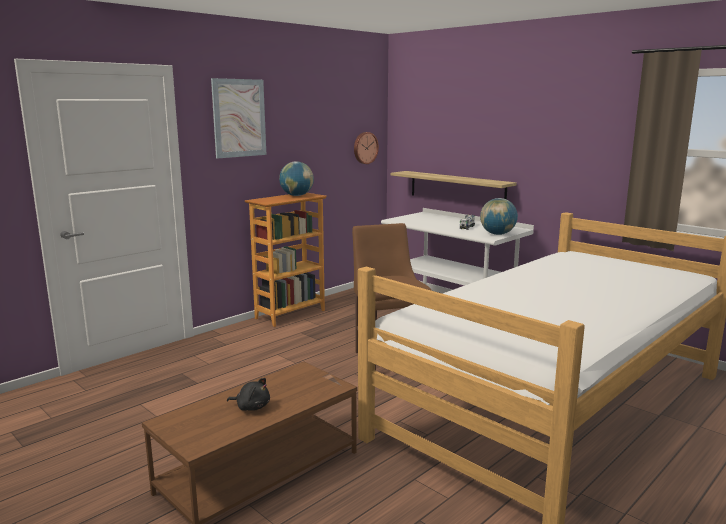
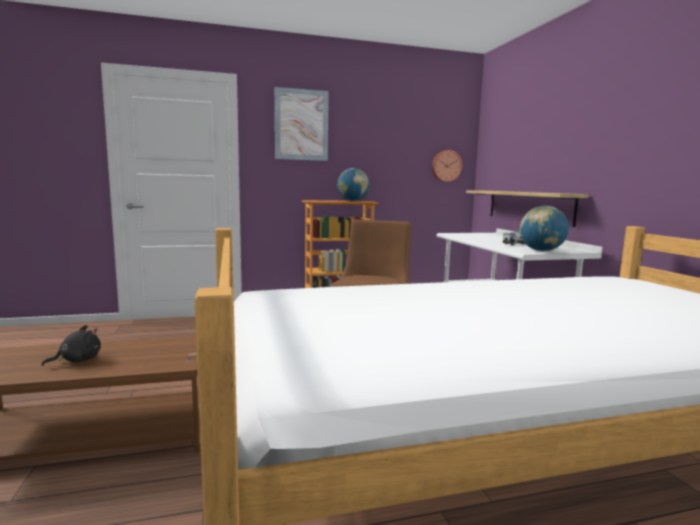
camera: 30 degrees right, 5 degrees down
(251, 407) = (77, 360): black plush toy -> black plush toy turned 90 degrees counterclockwise

